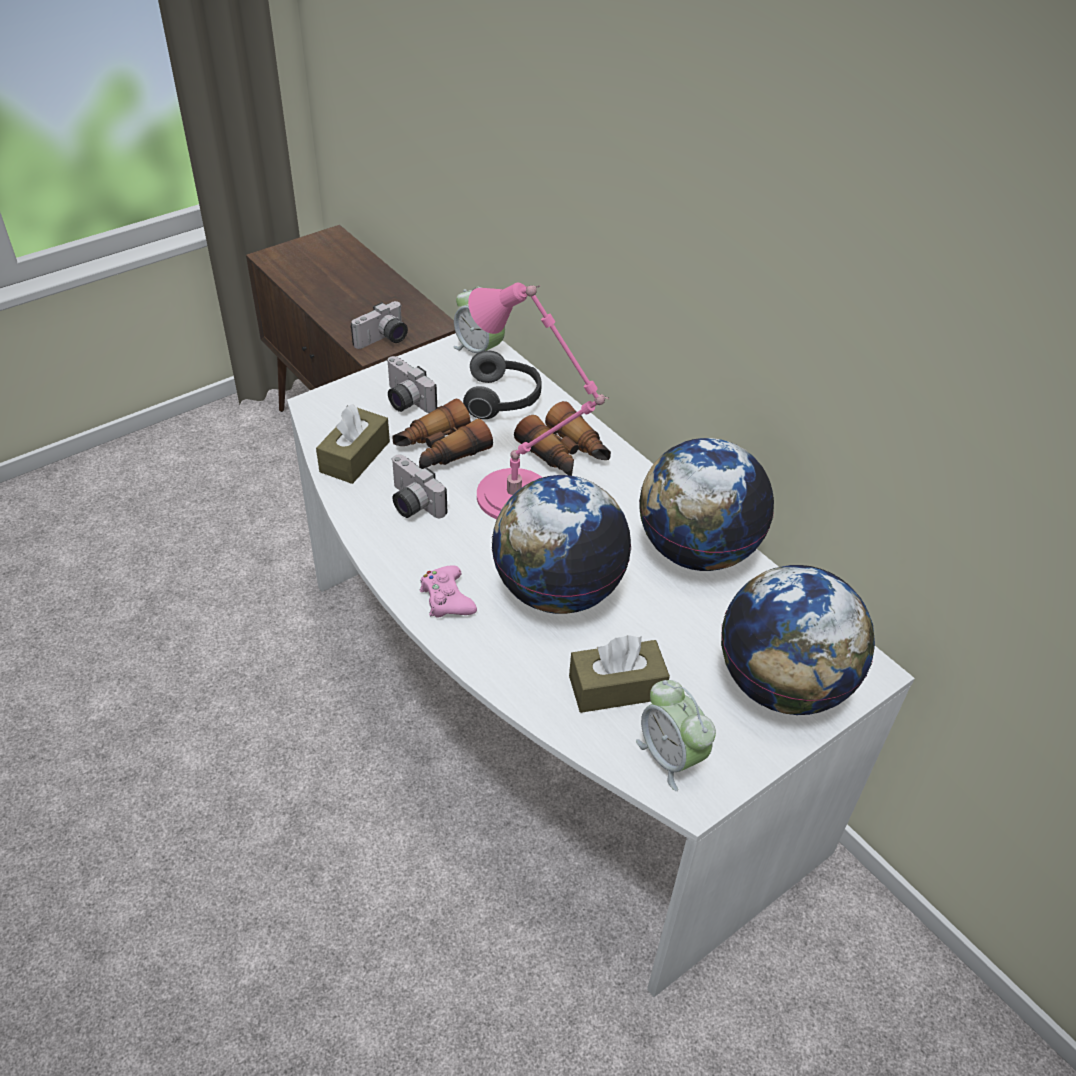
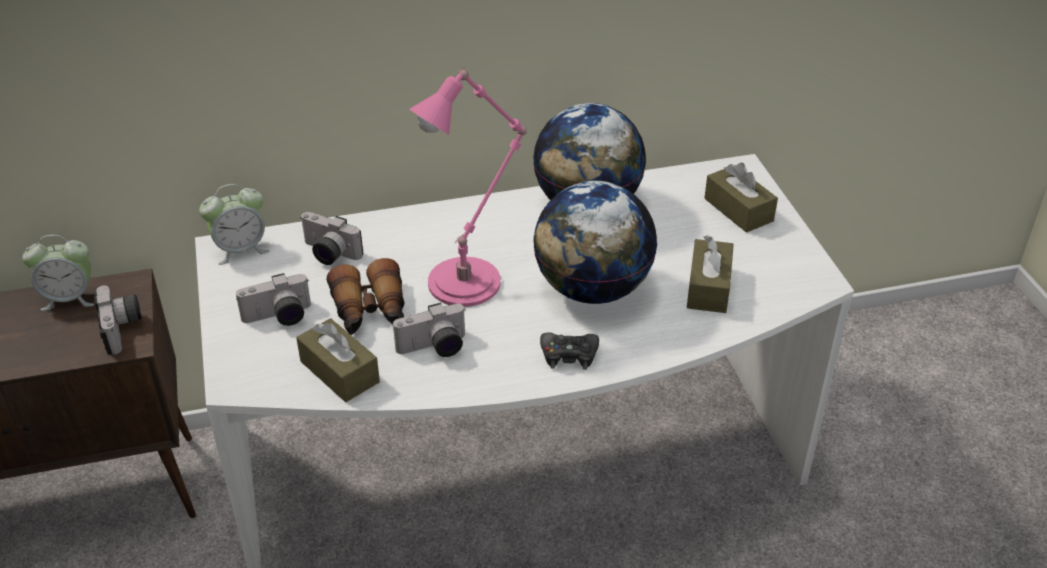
camera: 65 degrees left, 5 degrees down
(446, 599) = (569, 355): pink game controller -> black game controller
(503, 400) = (328, 254): headphones -> camera
(565, 454) = (430, 238): binoculars -> none
(670, 757) = (783, 281): alarm clock -> alarm clock (69, 298)
(781, 685) = (738, 210): globe -> brown tissue box

